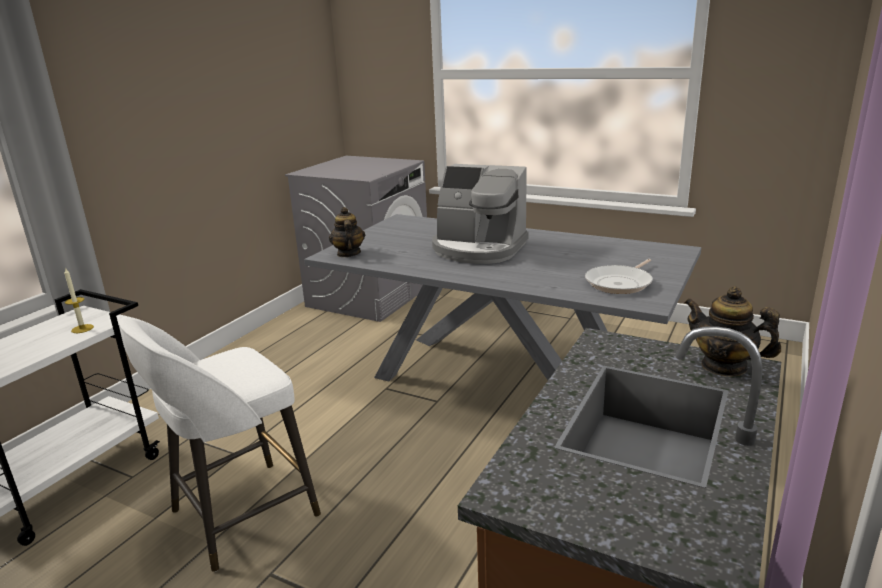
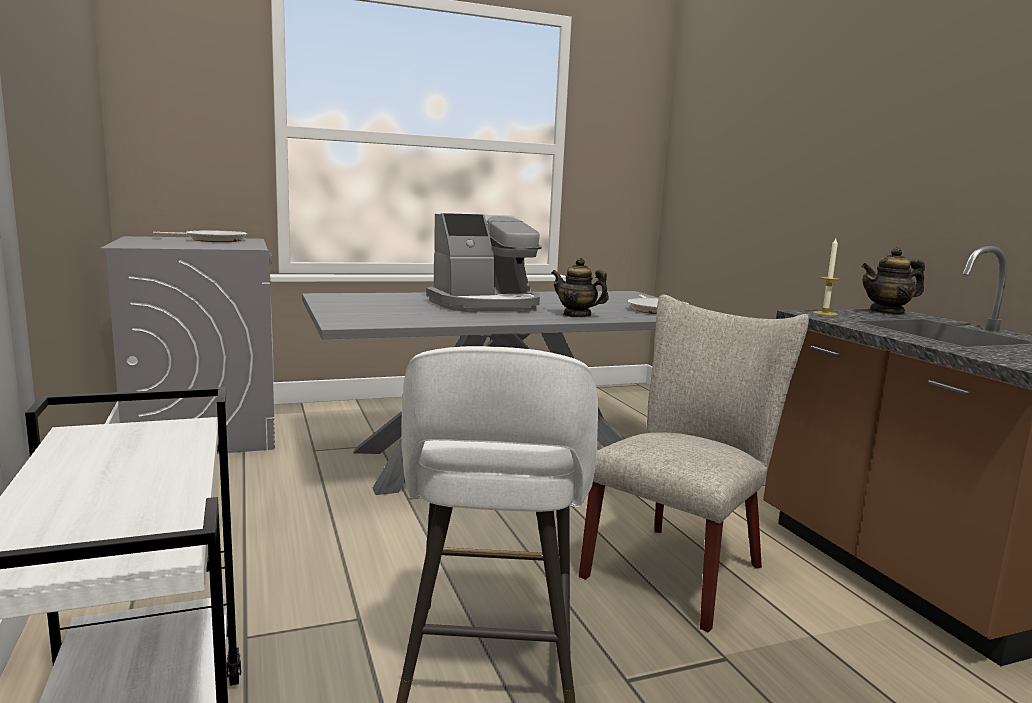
camera: 50 degrees left, 10 degrees down
(82, 328) = (163, 442): candle -> candle (825, 313)
(348, 254) = (364, 320): teapot -> teapot (577, 315)
(379, 163) = (213, 240): none -> frying pan
(446, 529) = (680, 567): none -> beige chair

